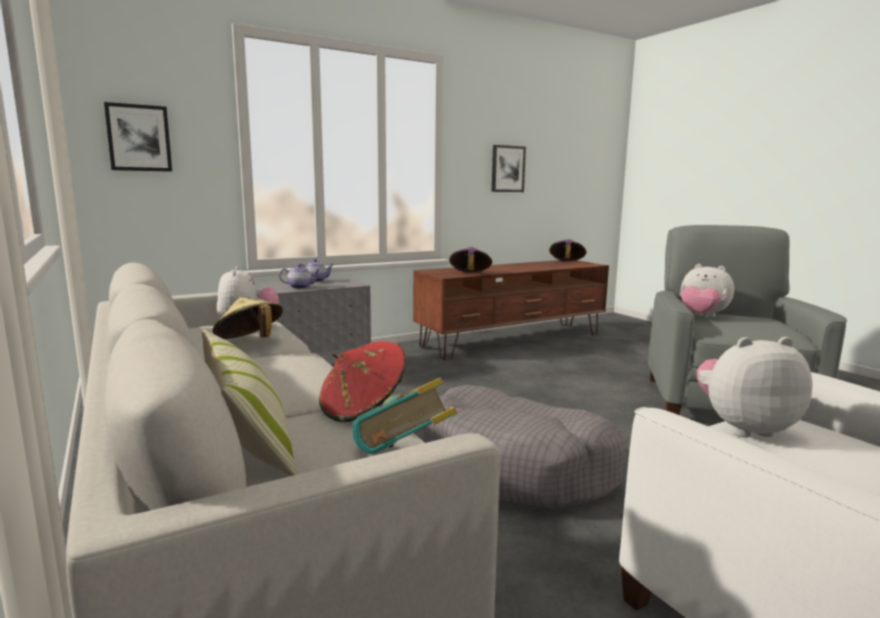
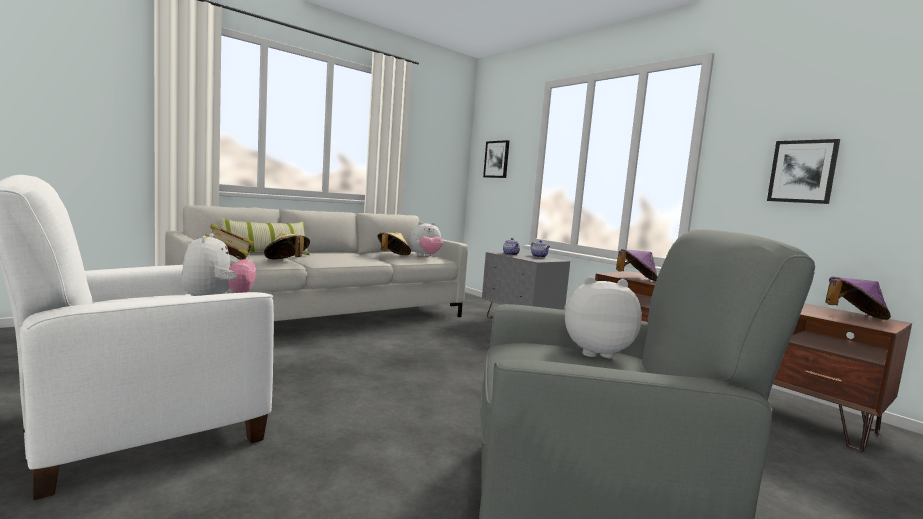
camera: 80 degrees right, 5 degrees down
(363, 408) = (287, 261): red hat -> beige hat
(518, 467) = (373, 368): grey dog bed -> none
(702, 316) = (594, 352): plush toy -> plush toy turned 60 degrees clockwise

